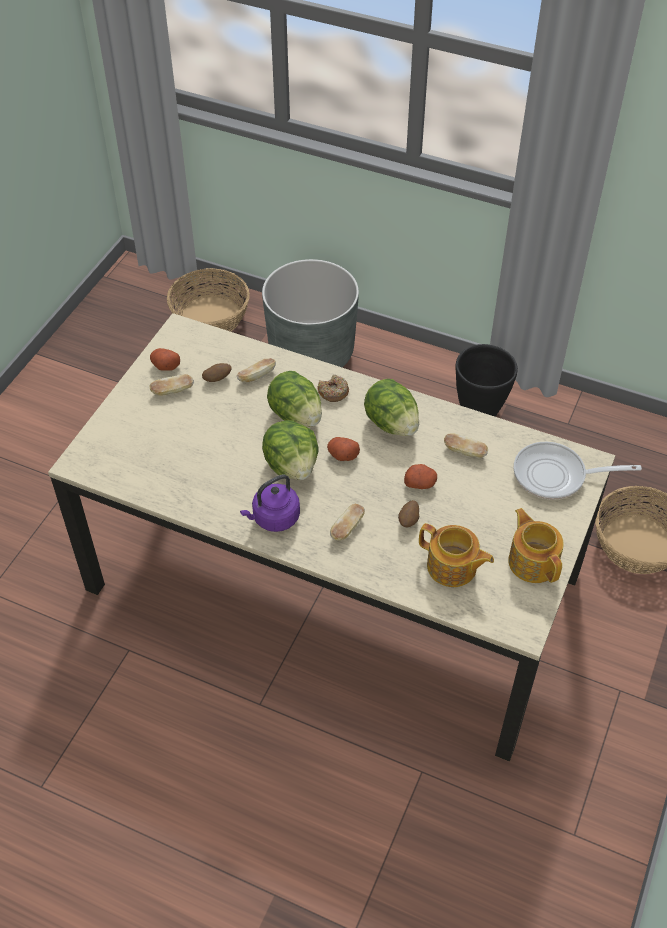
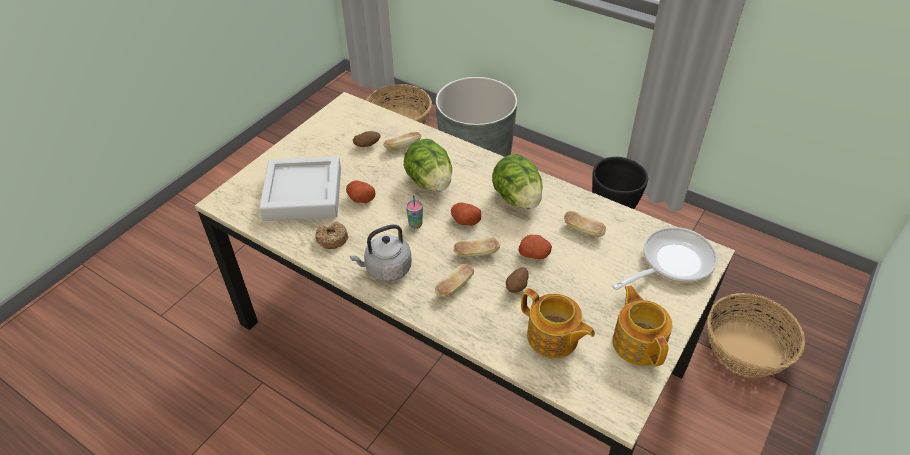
camera: 10 degrees right, 5 degrees down
(163, 445) = (303, 194): none -> grey tray
(165, 366) = (325, 131): potato -> potato (360, 198)
(172, 391) = (325, 151): bread -> bread (476, 254)
(273, 518) = (386, 269): purple kettle -> grey kettle
(292, 466) = (415, 224): lettuce -> cup
(333, 392) = (468, 167): donut -> donut (332, 239)
(556, 476) = (672, 262): frying pan -> frying pan turned 135 degrees clockwise

